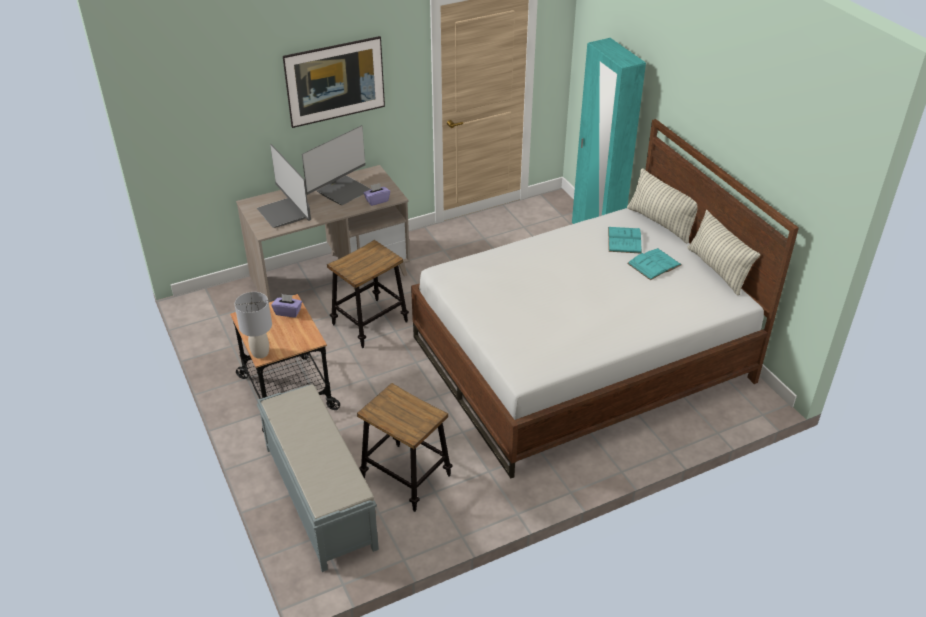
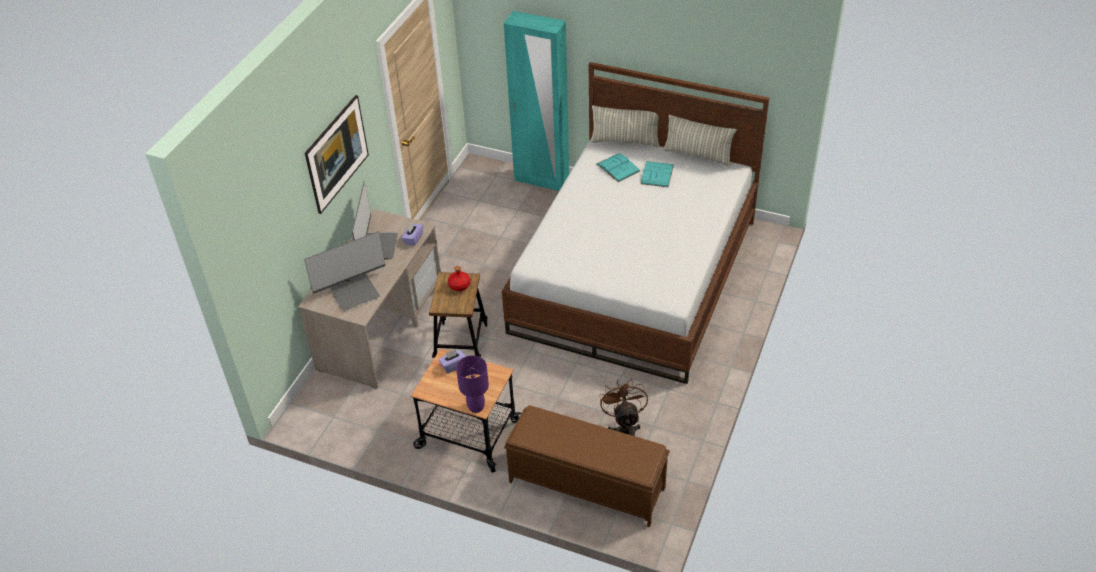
camera: 40 degrees left, 5 degrees up
(260, 353) = (476, 407): grey table lamp -> purple table lamp
(285, 213) = (354, 291): monitor -> monitor turned 45 degrees counterclockwise
(319, 496) = (585, 484): grey bench -> brown bench
(376, 258) = (459, 285): none -> red bottle
(406, 477) = (624, 430): stool -> brown fan

